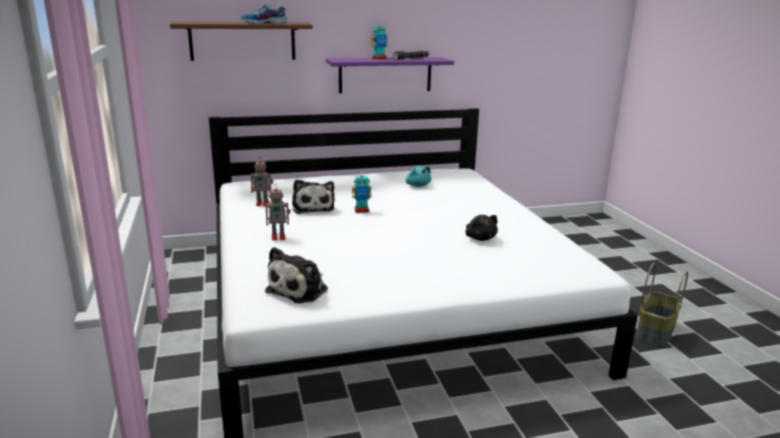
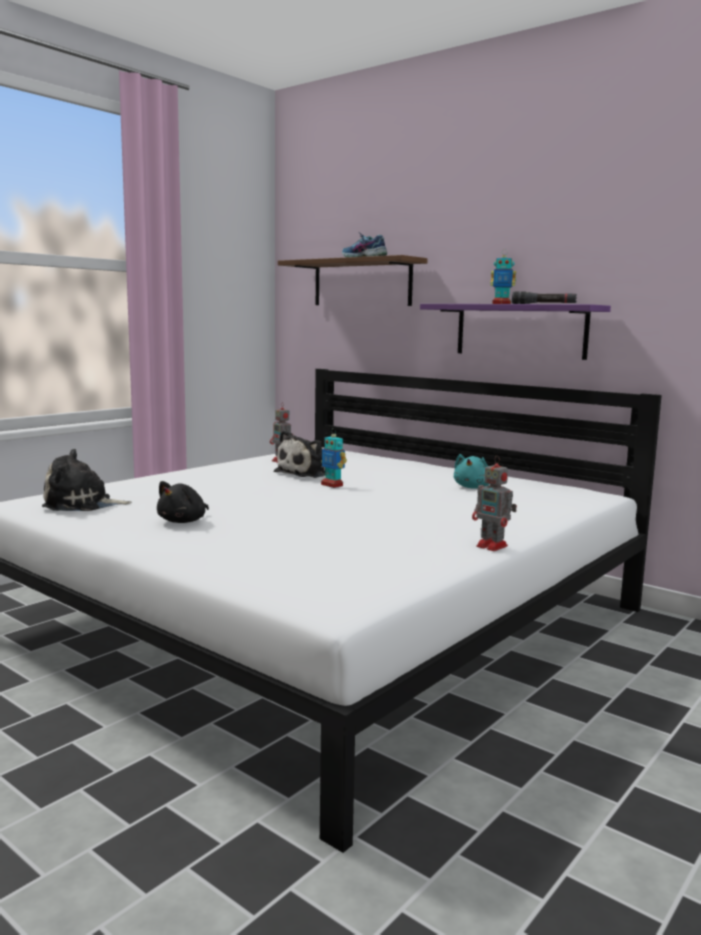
camera: 55 degrees right, 10 degrees down
(279, 237) = (203, 479): toy robot -> toy robot (493, 546)
(480, 238) = (349, 536): black plush toy -> black plush toy (184, 521)
(656, 332) = (571, 863): basket -> none

